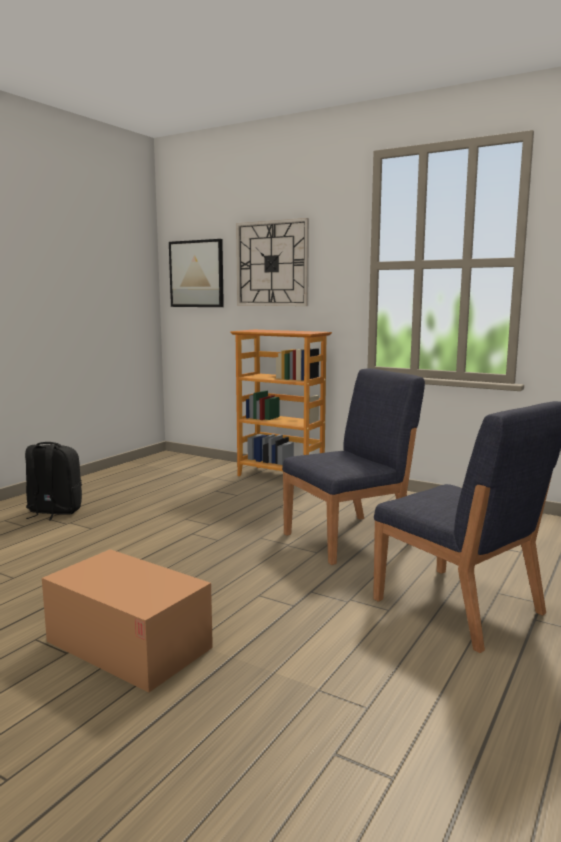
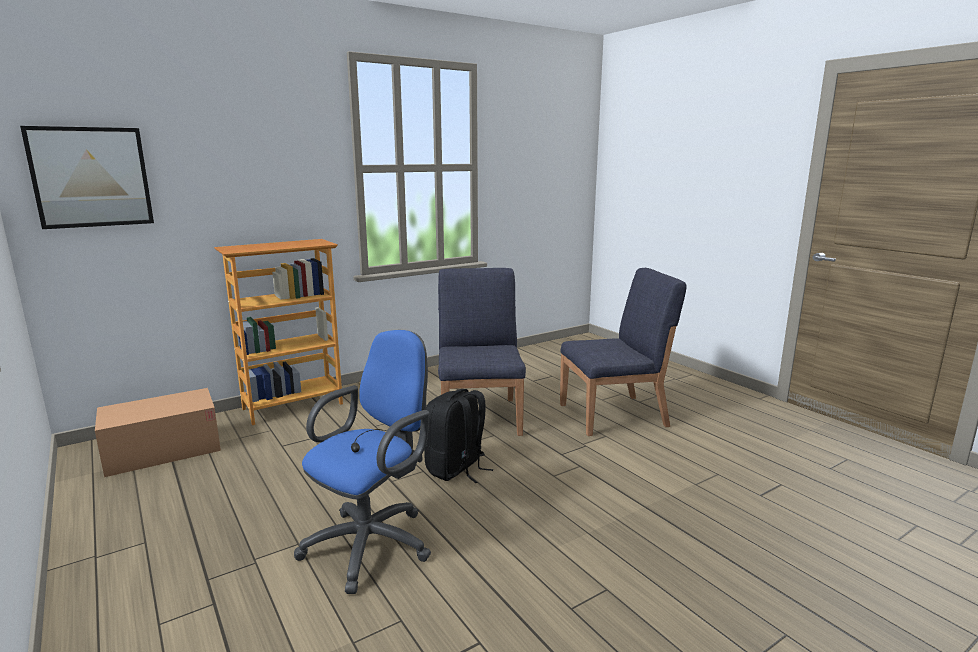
camera: 65 degrees left, 5 degrees up
(53, 512) = (189, 570): black backpack -> black backpack (456, 469)
(102, 548) = (374, 542): none -> blue office chair
(128, 644) = (607, 551): cardboard box -> cardboard box (163, 450)
(272, 264) = (230, 164): wall clock -> none

